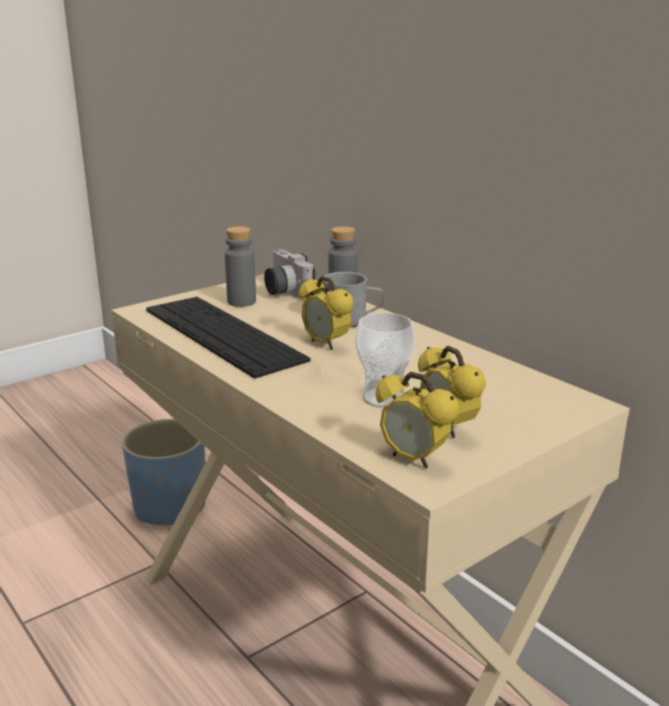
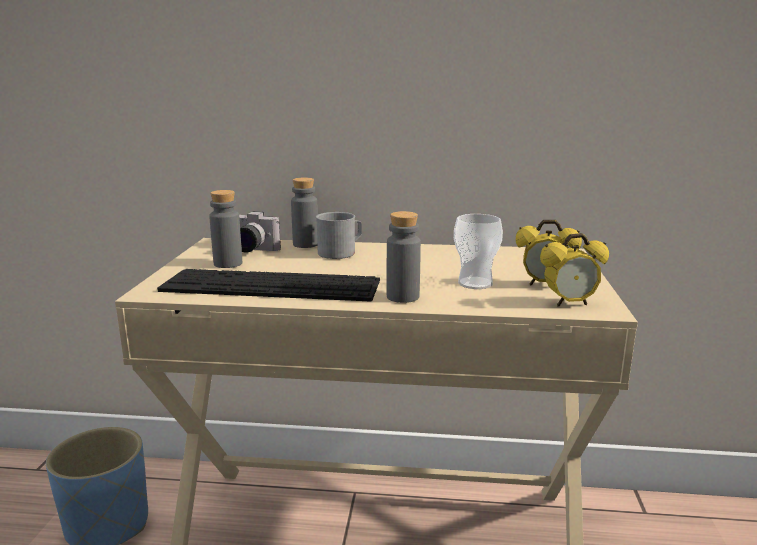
camera: 45 degrees left, 5 degrees down
(287, 385) = (403, 297): none -> grey bottle
(326, 344) = (362, 269): alarm clock -> none

